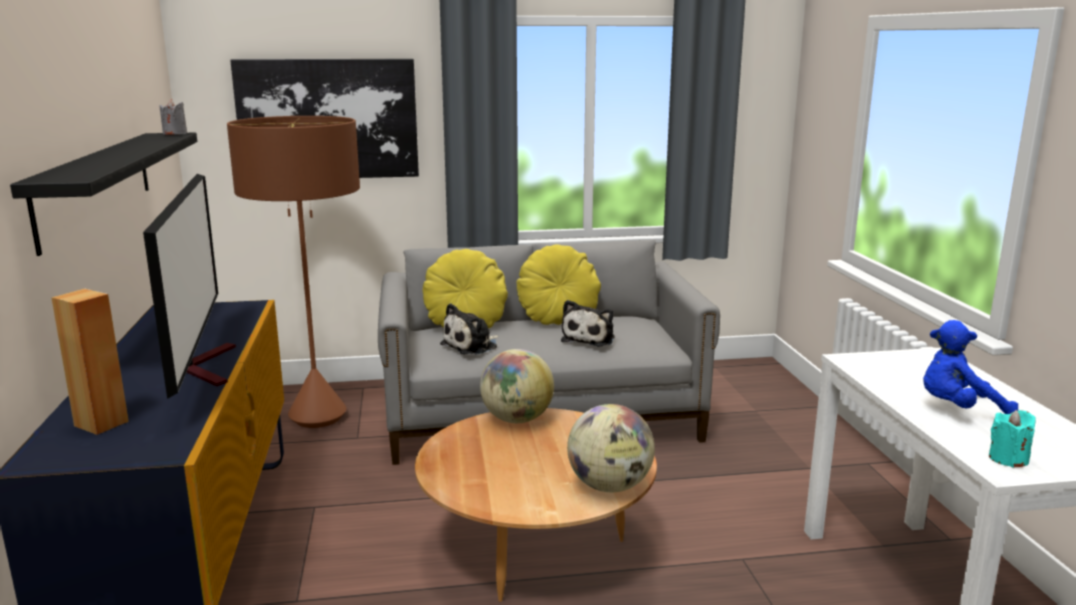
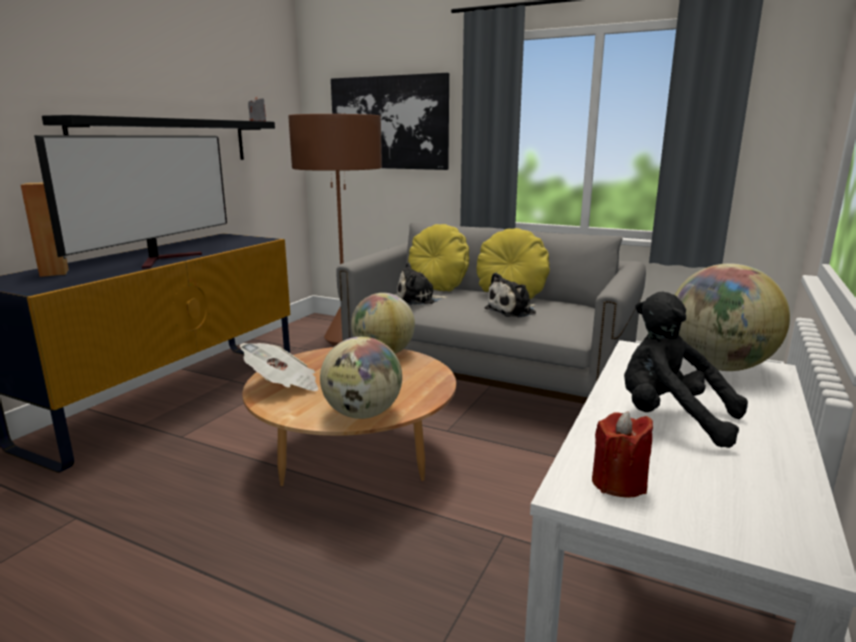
camera: 35 degrees right, 0 degrees up
(482, 485) = (283, 385): none -> newspaper
(912, 361) = (718, 367): none -> globe
(958, 409) = (670, 419): blue plush toy -> black plush toy
(1008, 459) = (618, 483): turquoise candle -> red candle

